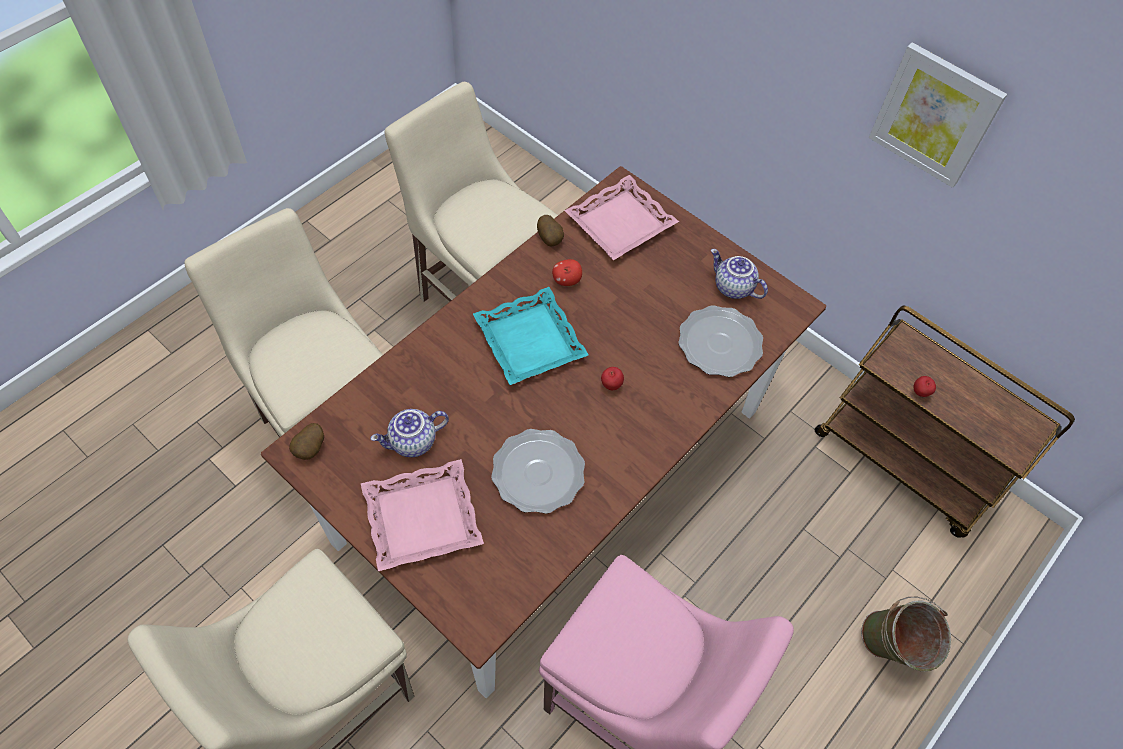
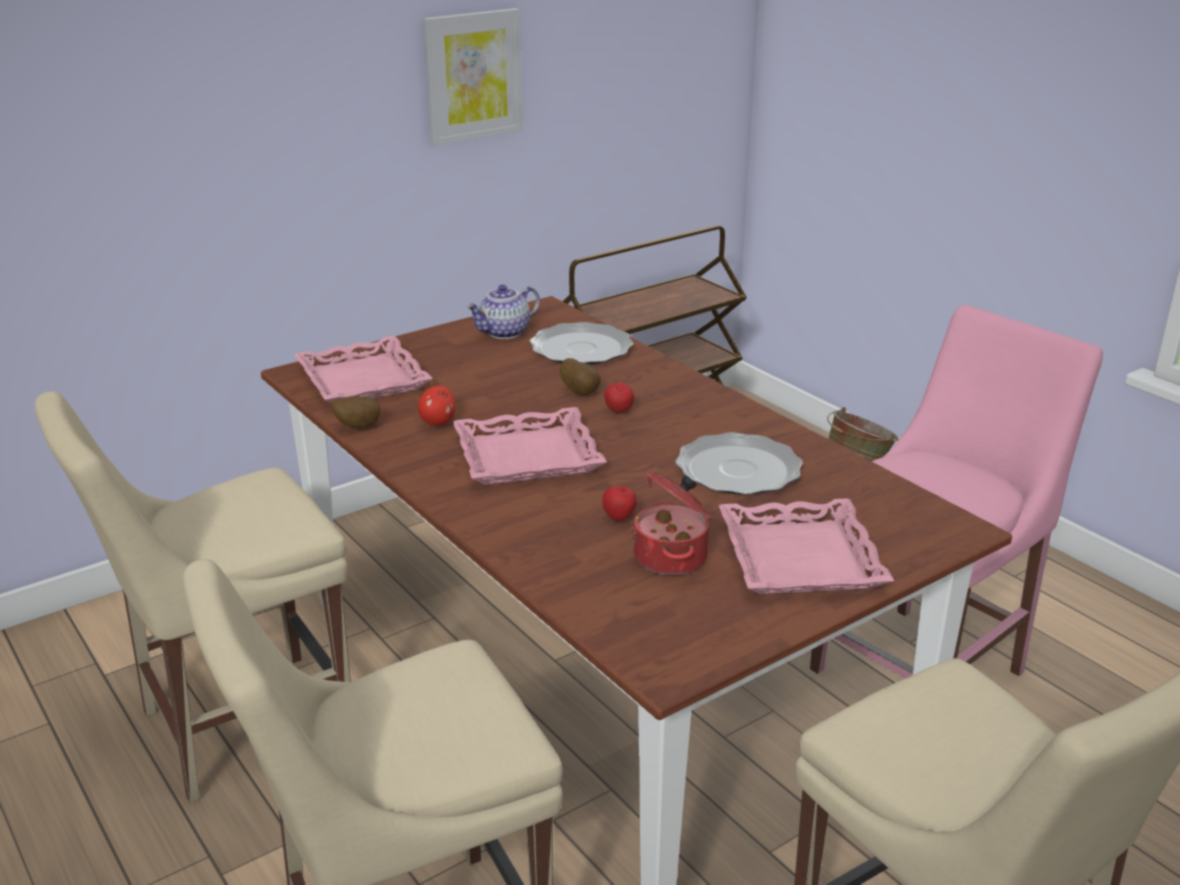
camera: 75 degrees left, 30 degrees down
(311, 449) = (665, 652): potato -> potato (581, 392)
(413, 443) = (672, 557): teapot -> cooking pot
(530, 341) = (528, 456): turquoise tray -> pink tray
(920, 392) = (642, 318): apple -> apple (619, 518)

